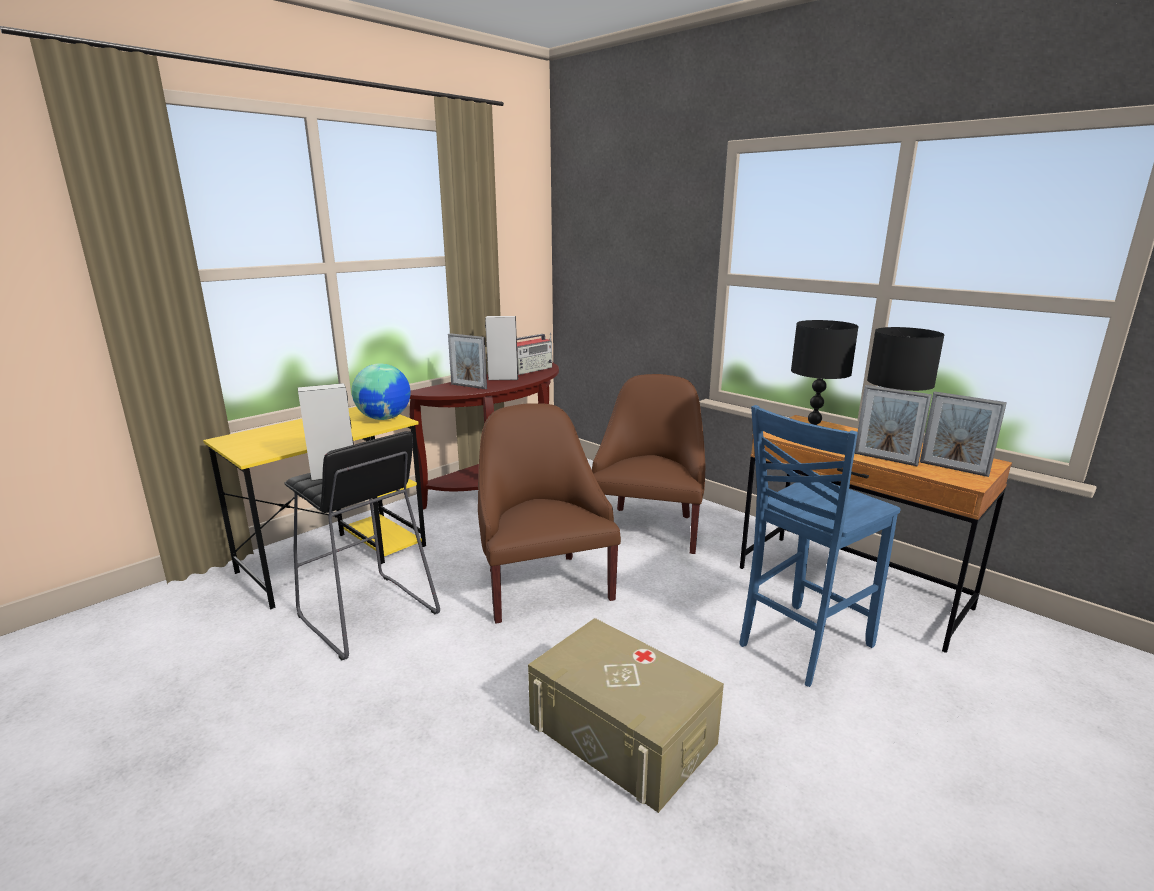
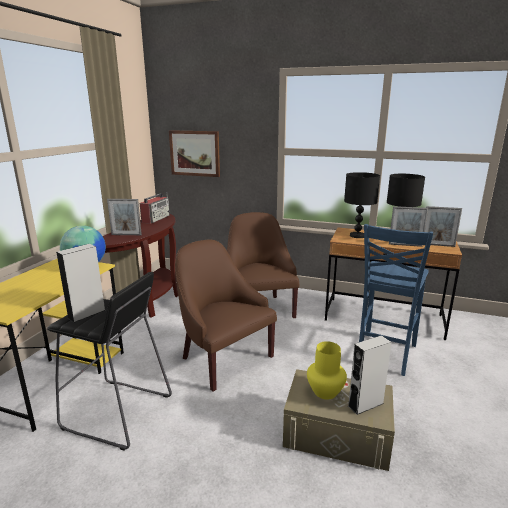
camera: 25 degrees left, 0 degrees up
(503, 378) = (144, 226): grey speaker -> grey speaker (365, 404)
(604, 277) = (195, 153): none -> picture
(607, 660) = (325, 392): none -> yellow vase

